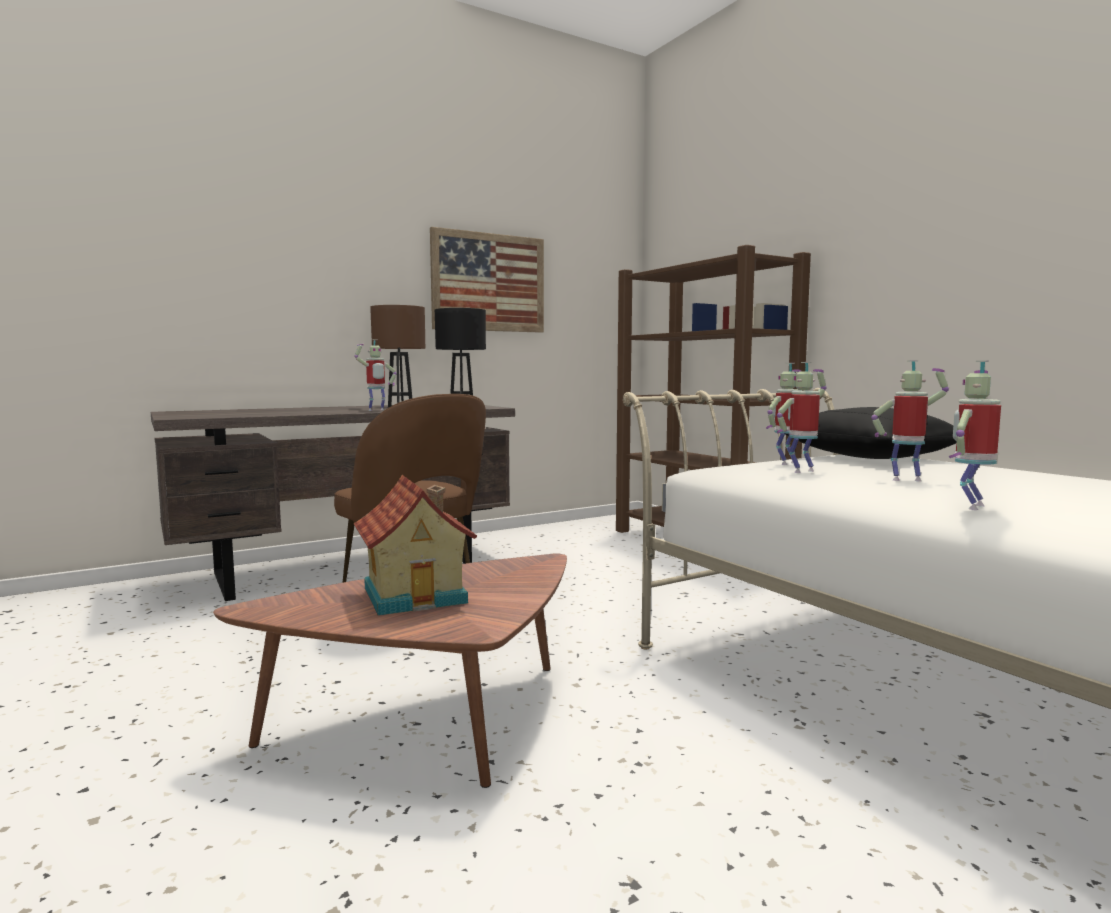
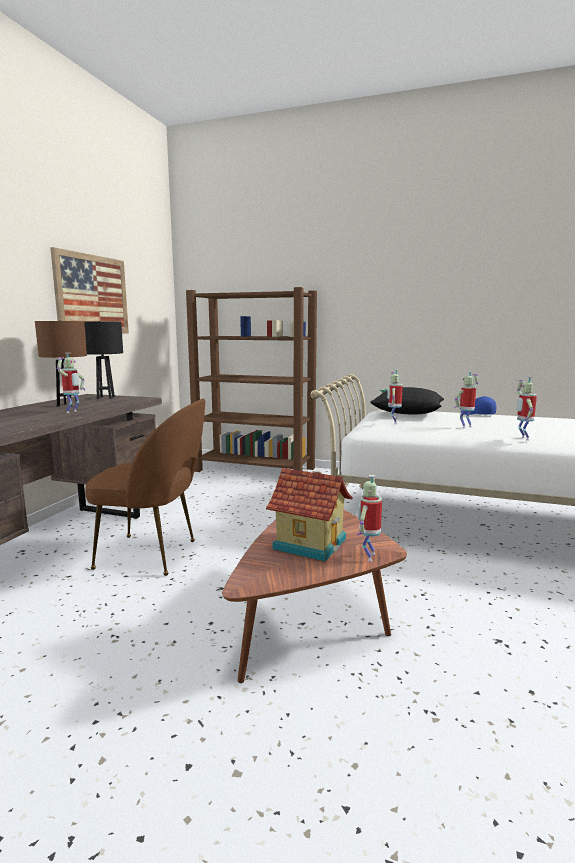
camera: 40 degrees left, 5 degrees up
(801, 471) = (416, 427): toy robot -> toy robot (368, 556)
(1023, 470) = (477, 414): none -> blue cap

